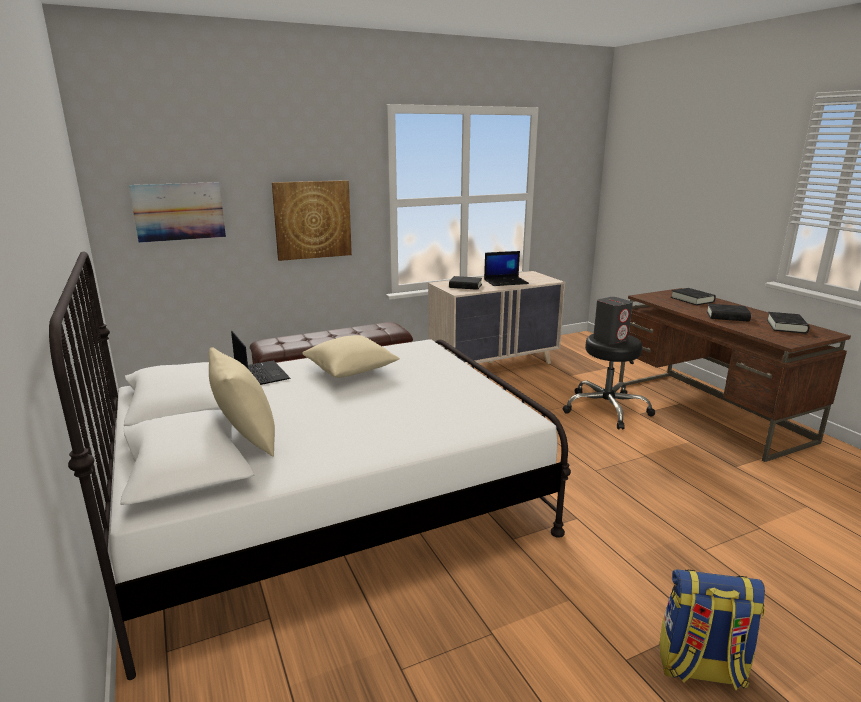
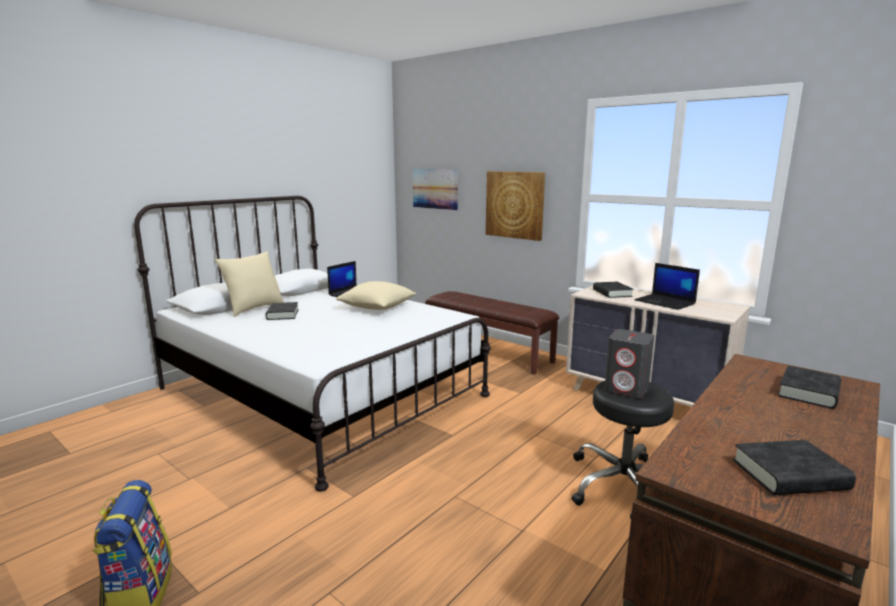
camera: 65 degrees right, 5 degrees down
(727, 316) = (752, 420): black book -> black book (282, 314)

